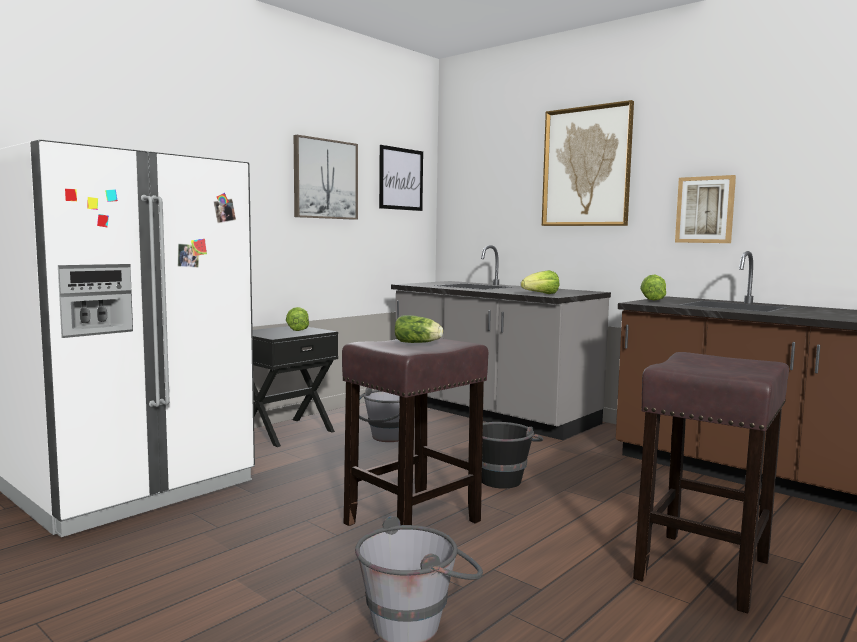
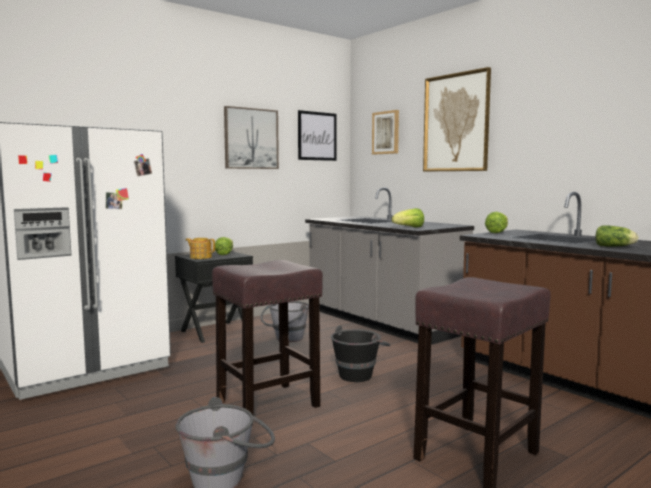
camera: 10 degrees right, 0 degrees up
(271, 334) = (200, 257): none -> teapot
(419, 343) = (270, 266): lettuce -> lettuce (615, 246)
(705, 210) = (546, 157): picture -> picture (386, 132)

